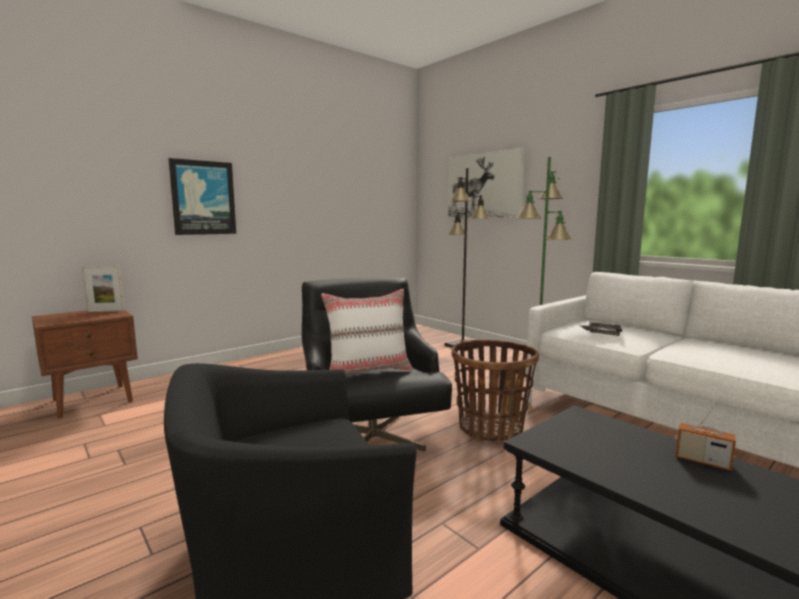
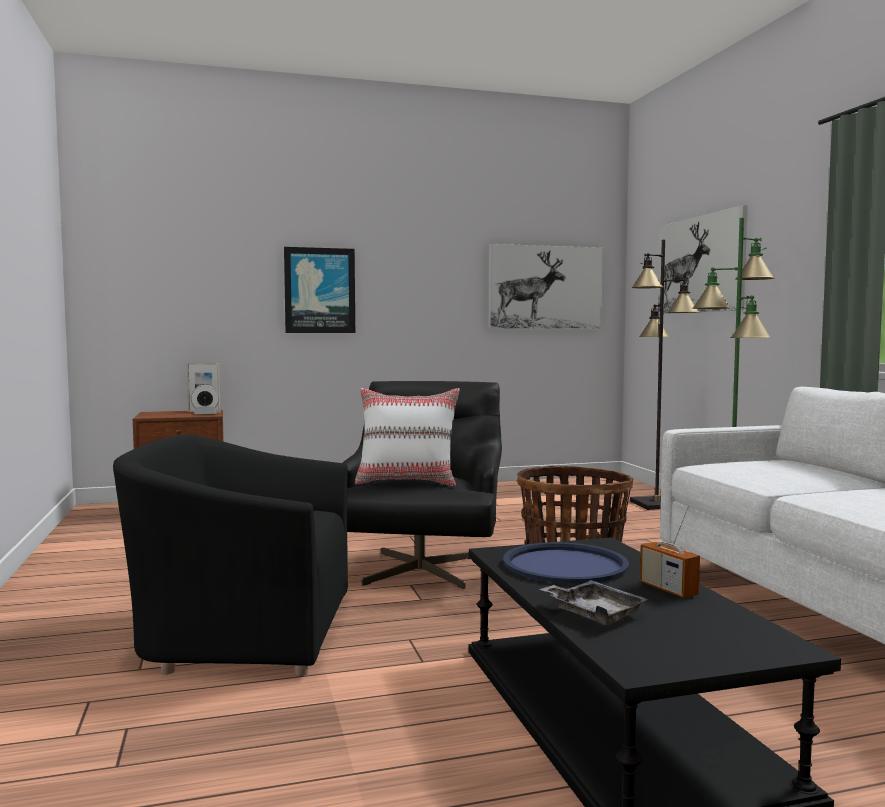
camera: 25 degrees right, 5 degrees down
(111, 314) = (205, 414): none -> alarm clock
(369, 197) = (545, 287): none -> picture
(598, 447) = (564, 565): none -> blue tray
(602, 333) = (752, 470): grey tray -> grey tray (594, 613)

